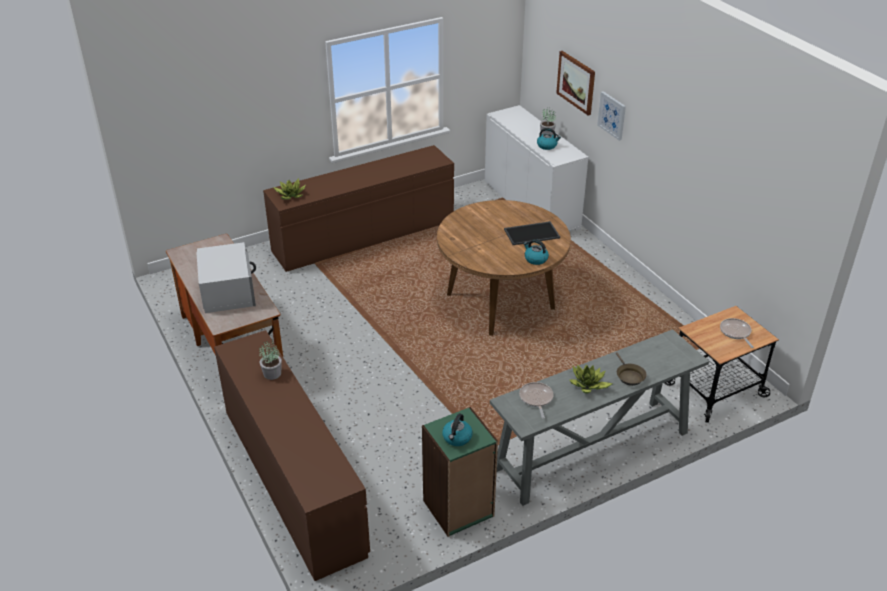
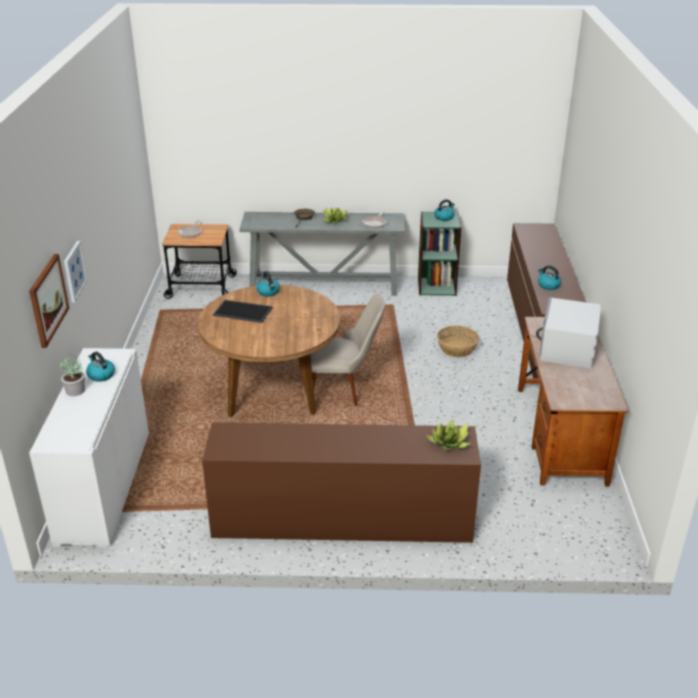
camera: 150 degrees left, 5 degrees down
(272, 373) = (548, 285): potted plant -> kettle
(371, 410) = (457, 349): none -> basket
(444, 322) = (342, 391): none -> beige chair

